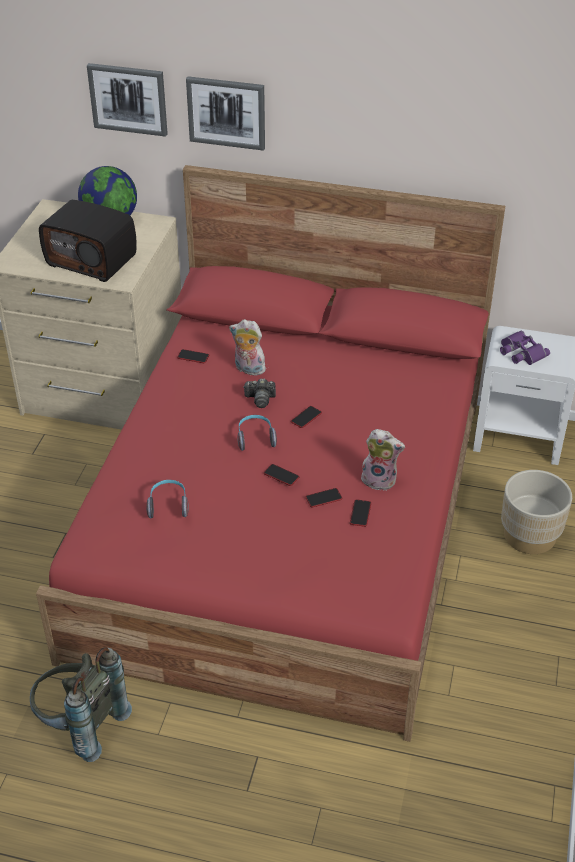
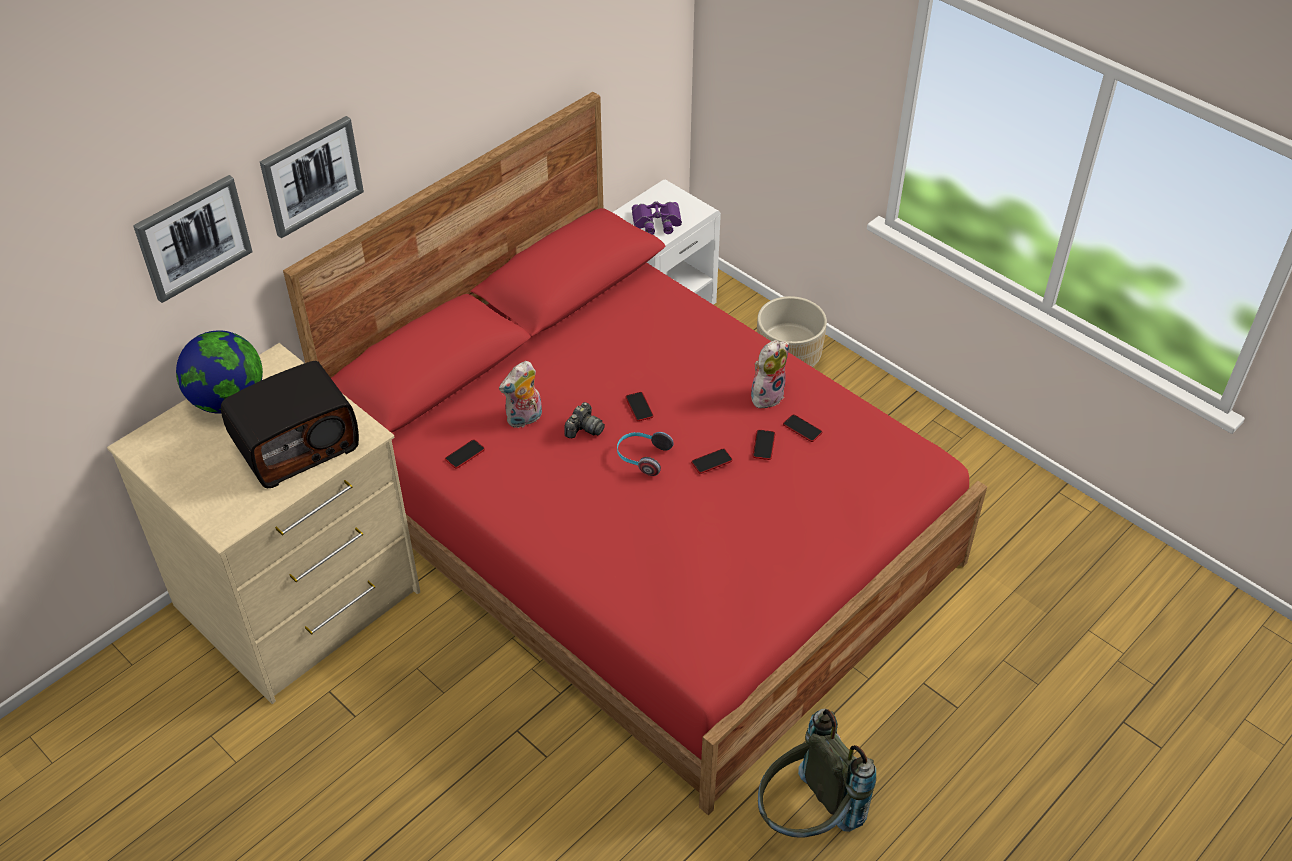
camera: 60 degrees left, 5 degrees up
(168, 505) = (699, 565): headphones -> none

